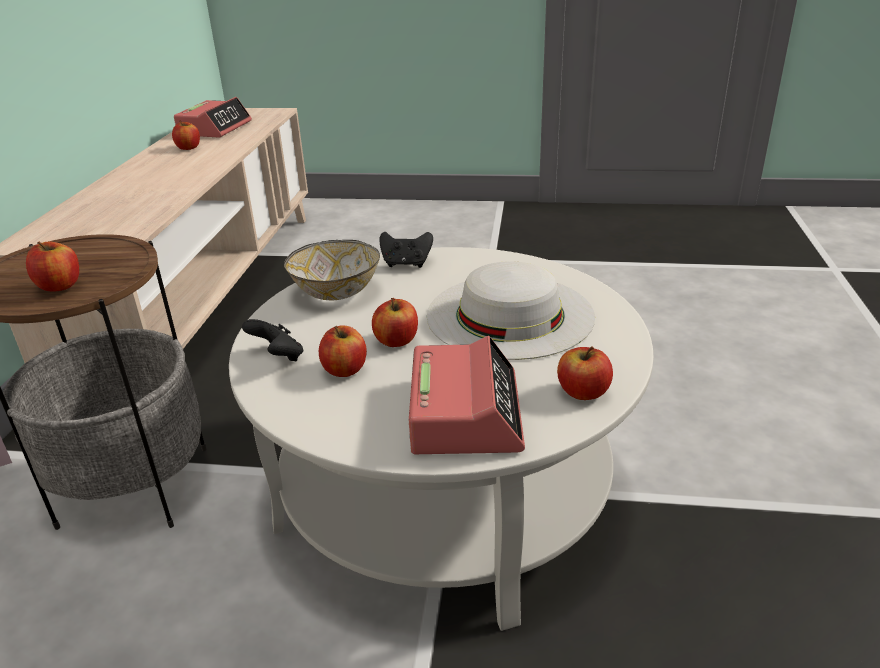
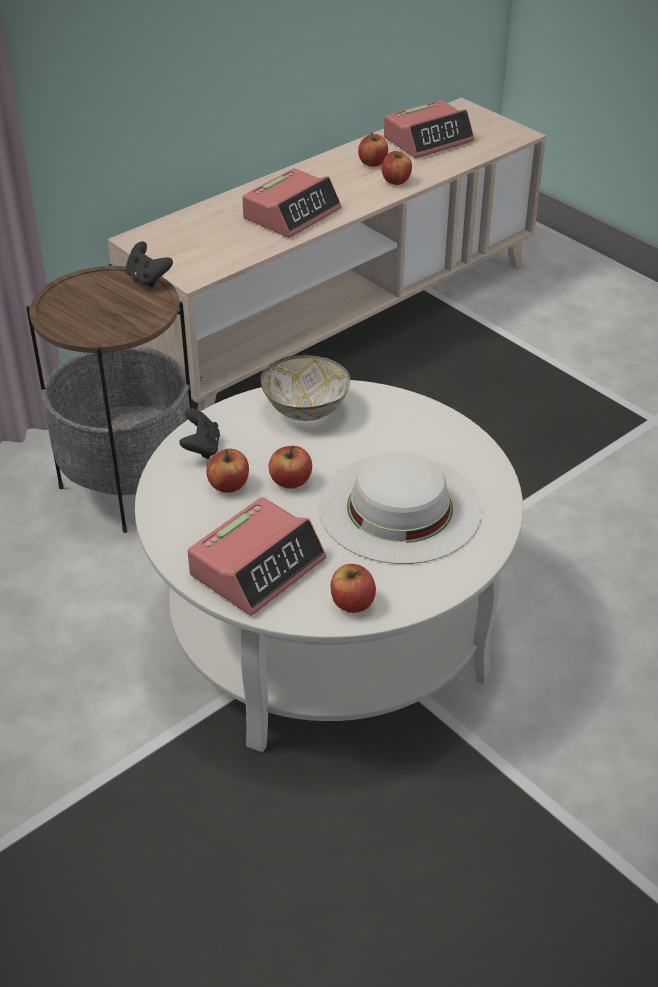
camera: 40 degrees right, 10 degrees up
(60, 286) = (89, 320): apple -> apple (396, 181)
(158, 187) = (292, 214): none -> alarm clock
(406, 264) = (393, 409): black game controller -> black game controller (148, 279)

